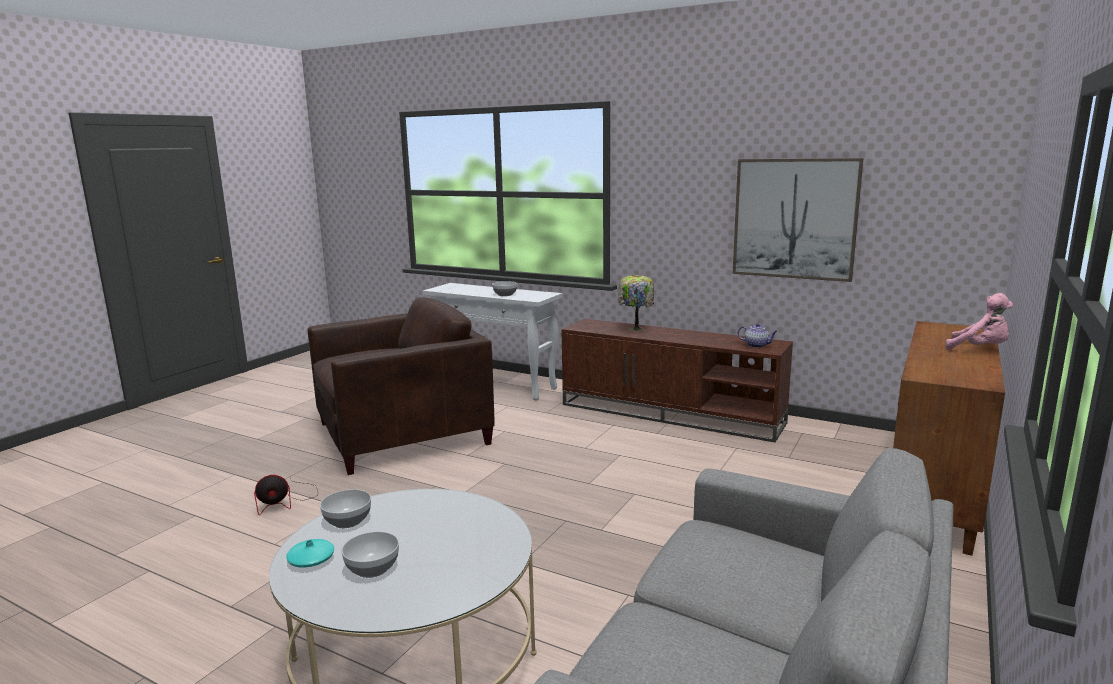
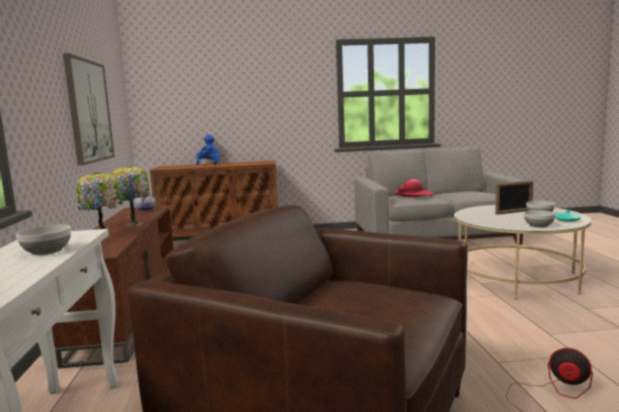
camera: 125 degrees left, 5 degrees down
(426, 559) = (514, 212): none -> picture frame
(678, 338) = (134, 223): none -> table lamp
(728, 556) = (413, 195): none -> hat
(979, 349) = (209, 164): pink plush toy -> blue plush toy

